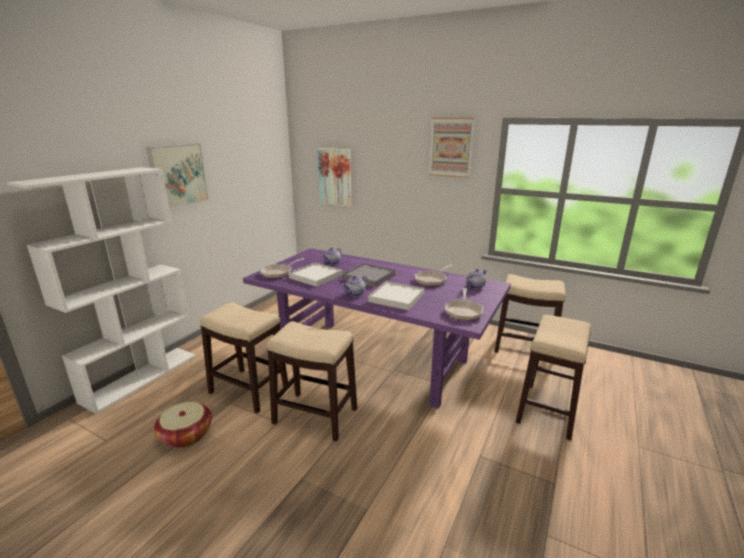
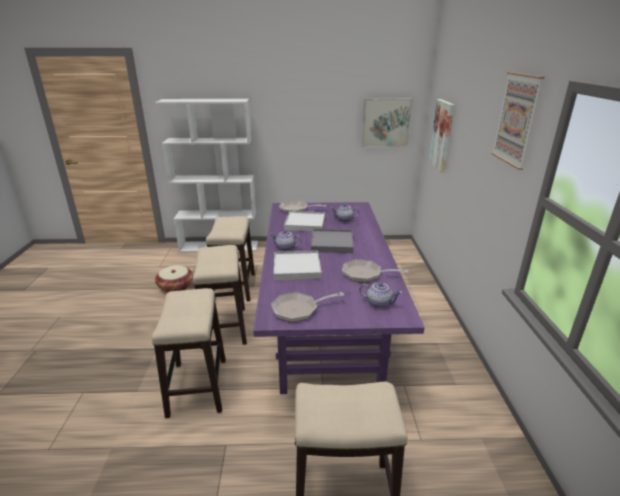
camera: 60 degrees right, 5 degrees up
(179, 175) = (283, 108): picture -> picture (386, 122)
(524, 348) = (474, 441): stool -> stool (198, 386)

